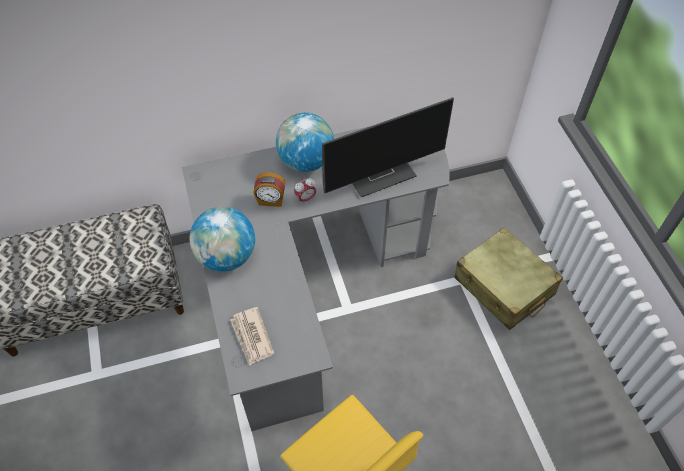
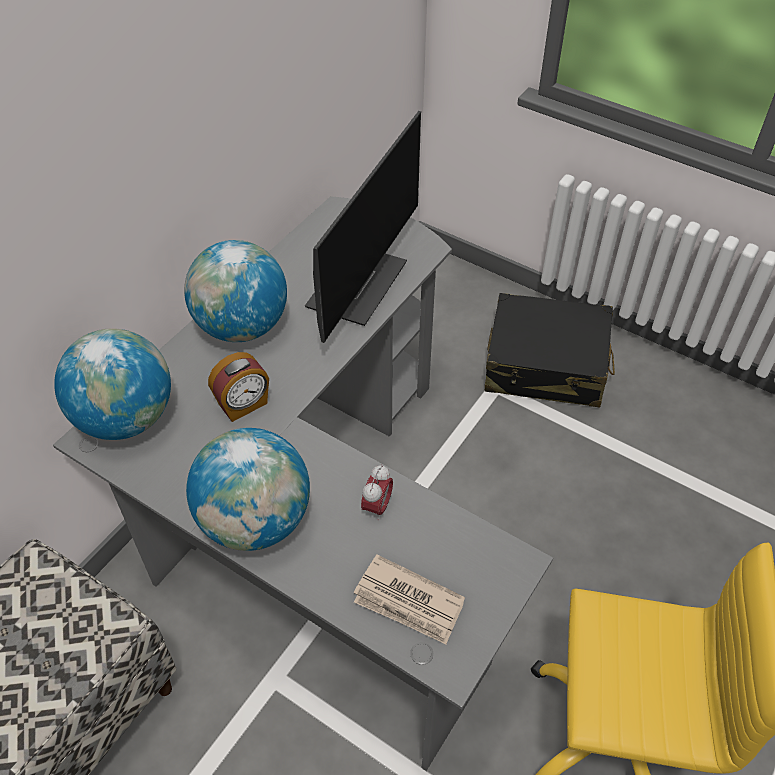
camera: 40 degrees left, 5 degrees down
(218, 174) = (126, 418): none -> globe
(305, 198) = (291, 372): alarm clock -> alarm clock (377, 506)
(504, 286) = (546, 365): beige suitcase -> black suitcase

